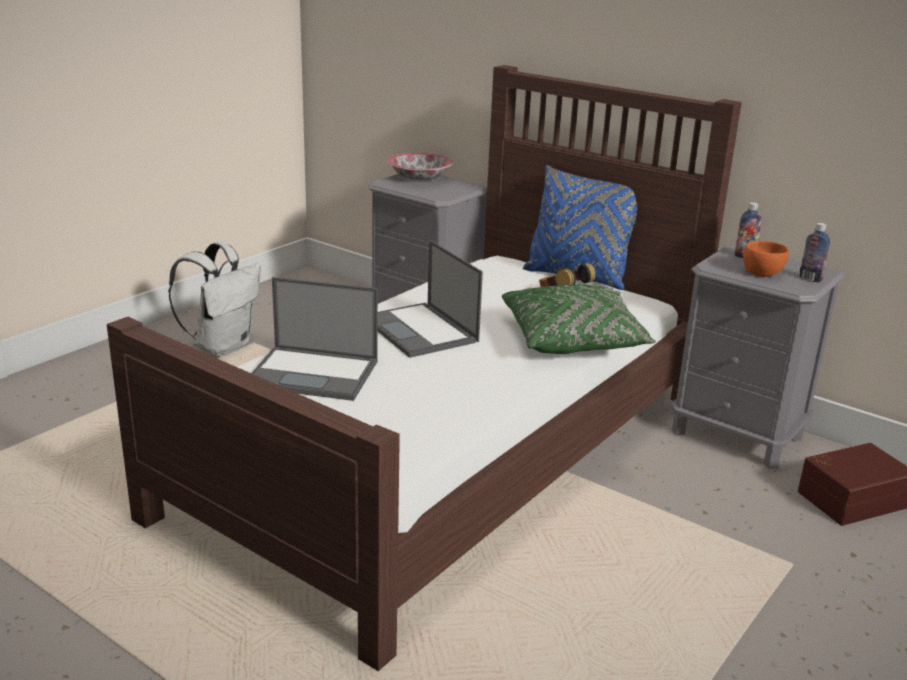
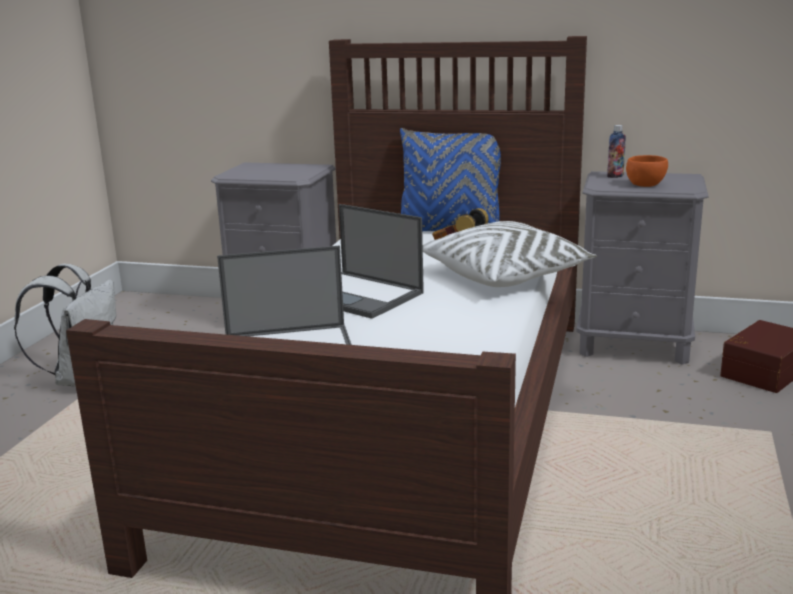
camera: 20 degrees left, 5 degrees down
(419, 178) = (258, 167): bowl -> none
(573, 340) = (506, 275): green pillow -> white pillow
(810, 279) = (686, 182): bottle -> none

